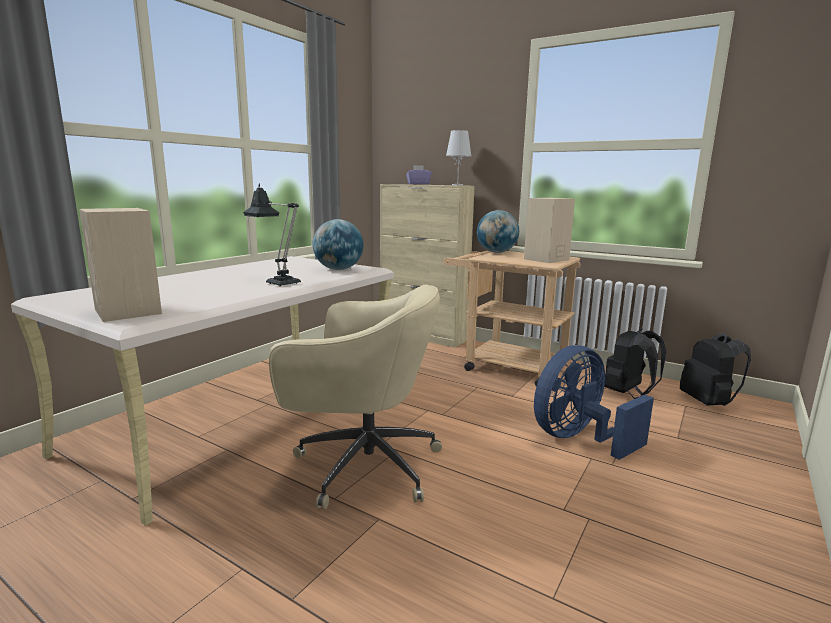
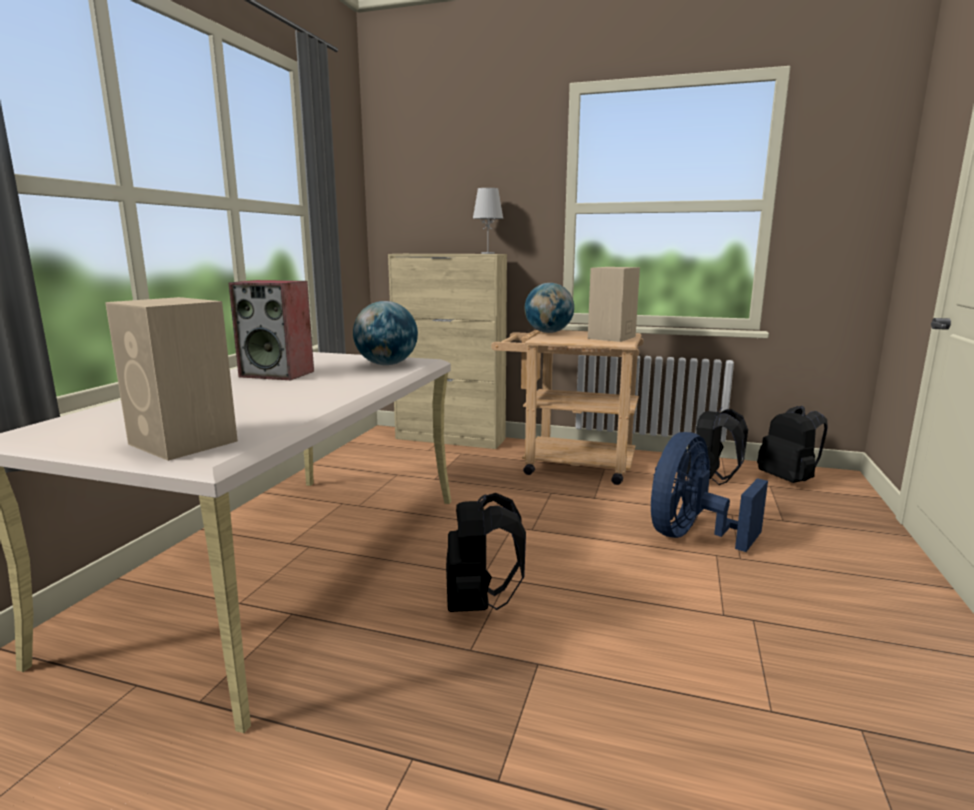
camera: 15 degrees left, 0 degrees up
(253, 271) = (278, 374): none -> speaker
(279, 282) = (334, 386): table lamp -> none
(363, 464) = (478, 603): beige office chair -> black backpack
(418, 184) = (437, 253): purple tissue box -> none

